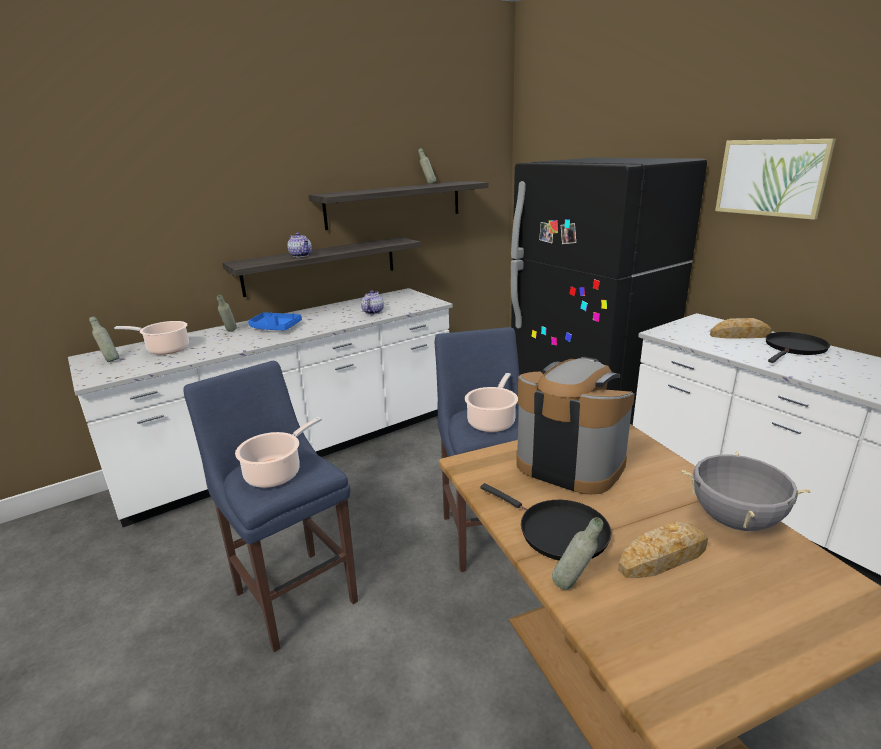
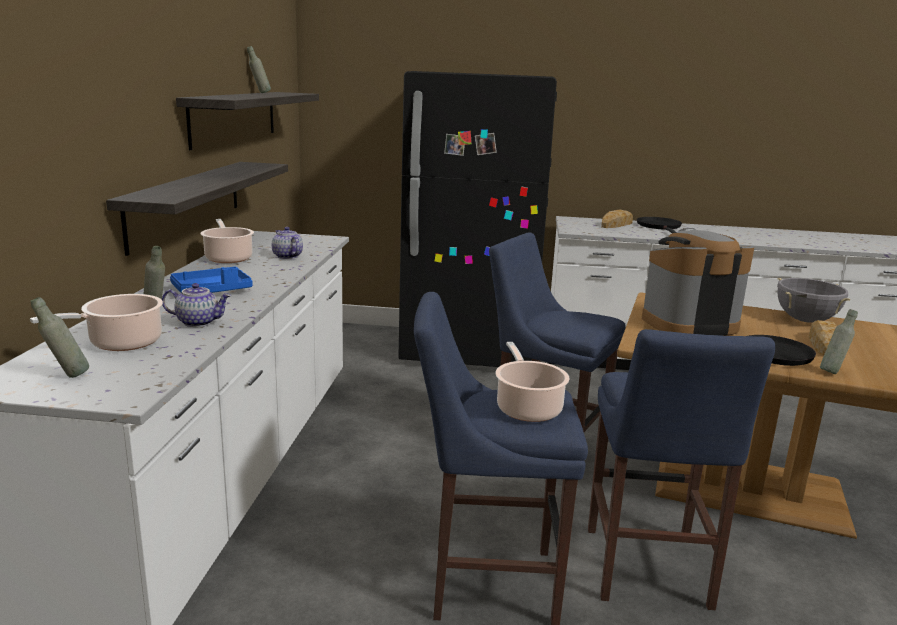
camera: 50 degrees left, 5 degrees down
(301, 255) = (201, 184): teapot -> teapot (199, 322)
(387, 668) = (647, 571): none -> blue stool
(492, 421) = (574, 320): cooking pot -> cooking pot (228, 258)
(771, 178) = (608, 94): picture -> none

